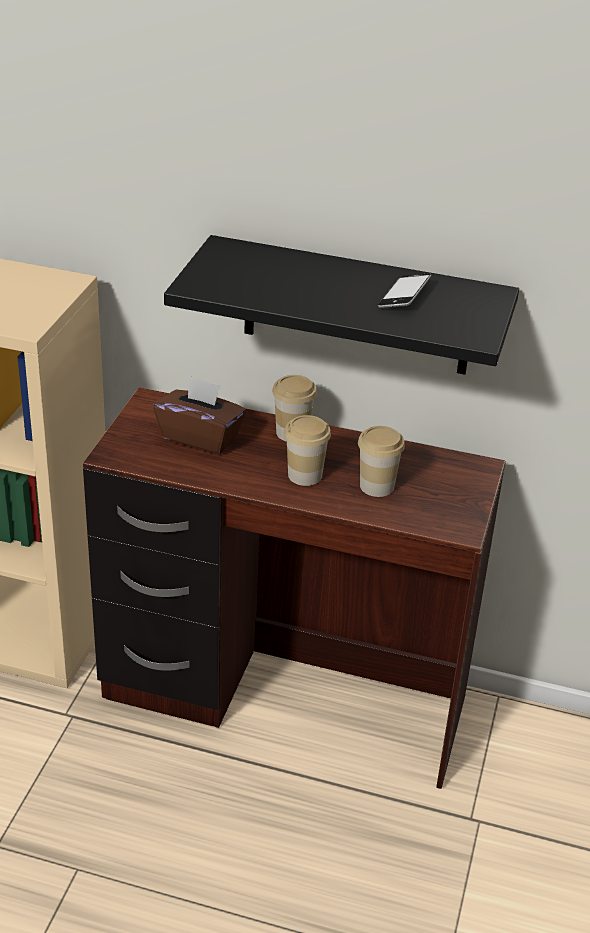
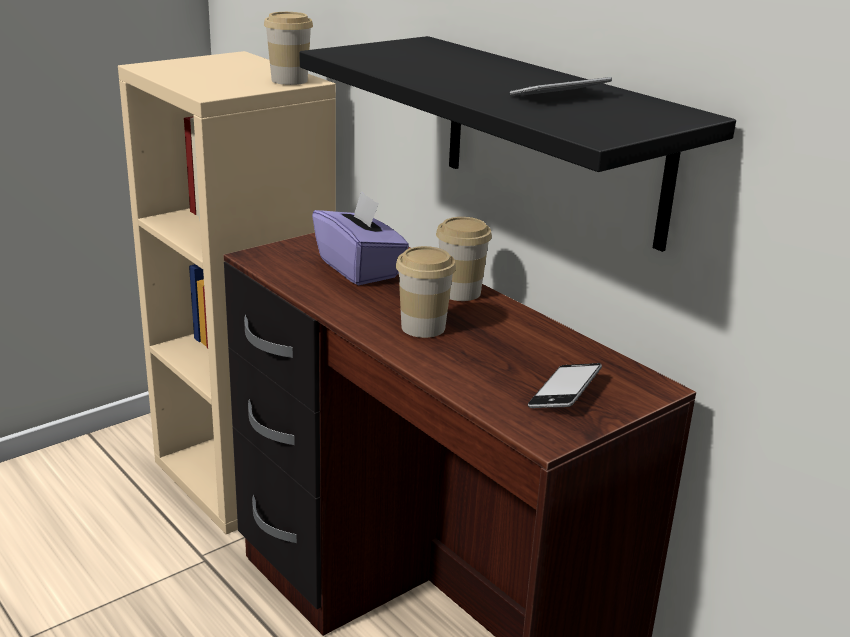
camera: 35 degrees right, 10 degrees down
(200, 437) = (360, 268): brown tissue box -> purple tissue box
(377, 486) = (492, 361): cup -> cup (289, 80)
(441, 493) = (564, 393): none -> phone

